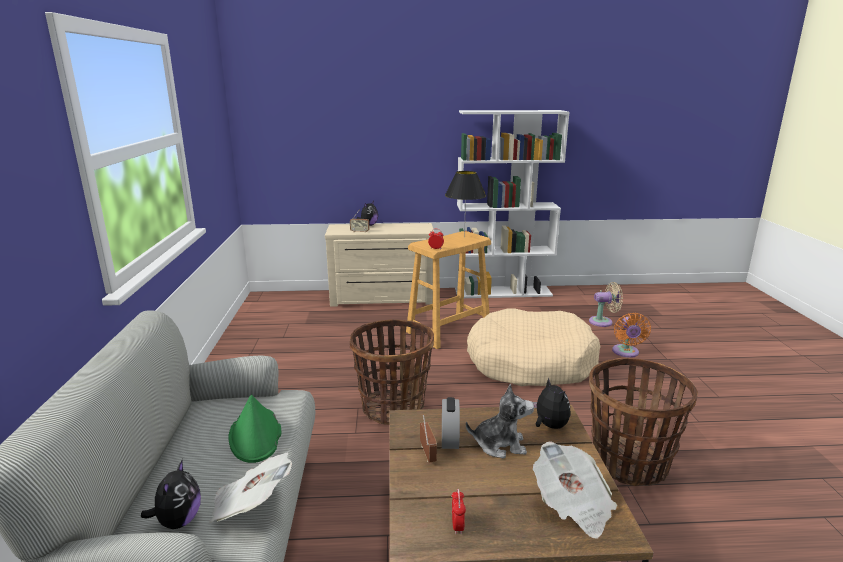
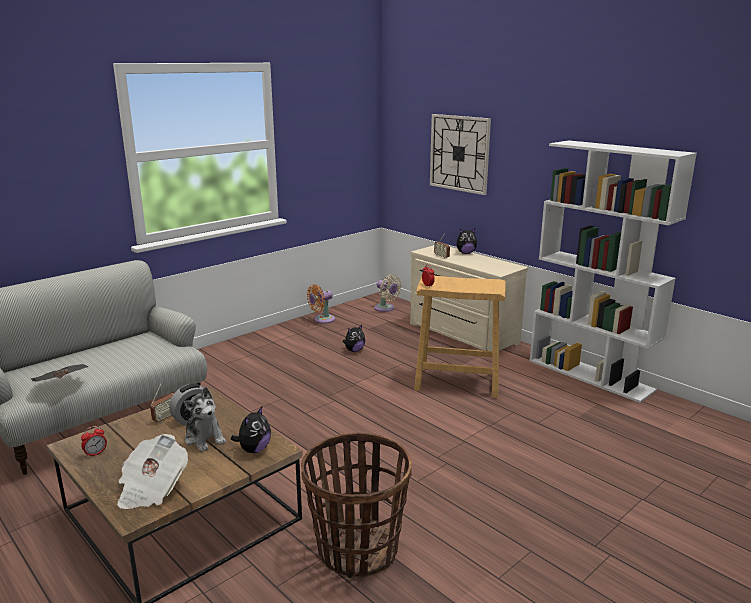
camera: 50 degrees right, 0 degrees up
(178, 521) = (36, 375): plush toy -> plush toy (354, 350)
(255, 436) = (127, 360): green hat -> none
(342, 133) = (459, 153): none -> wall clock
(393, 408) = (299, 410): basket -> none
(464, 237) = (484, 284): black table lamp -> none
(530, 362) = (464, 440): beige dog bed -> none
(603, 322) = (636, 452): beige fan -> beige fan (385, 308)
(626, 353) = (583, 488): orange fan -> orange fan (322, 320)

